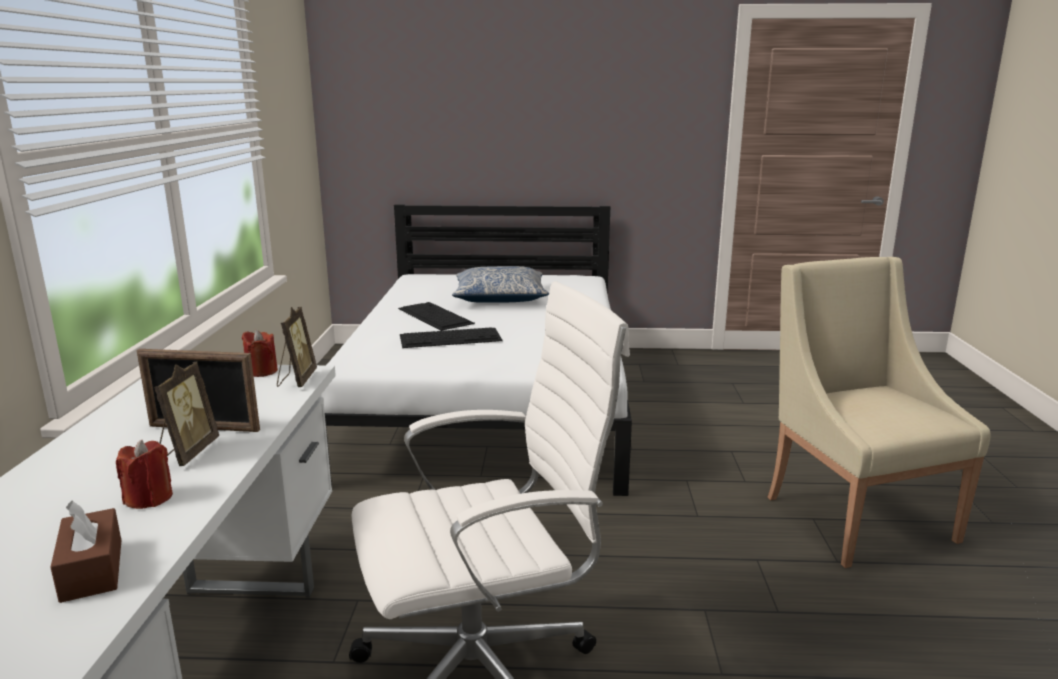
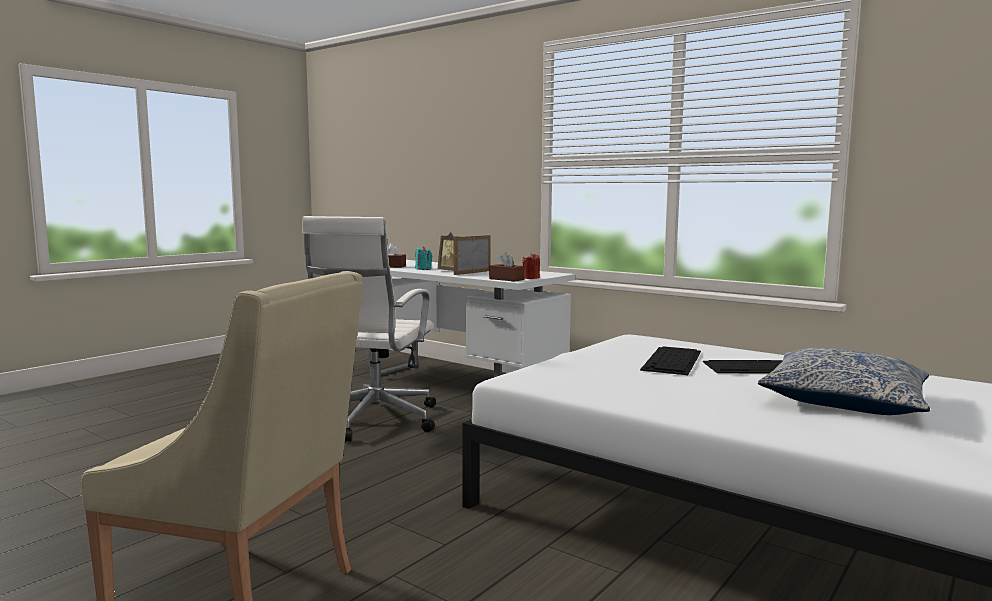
camera: 125 degrees right, 10 degrees down
(149, 498) = (423, 269): red candle -> turquoise candle
(296, 380) = (506, 279): picture frame -> brown tissue box

